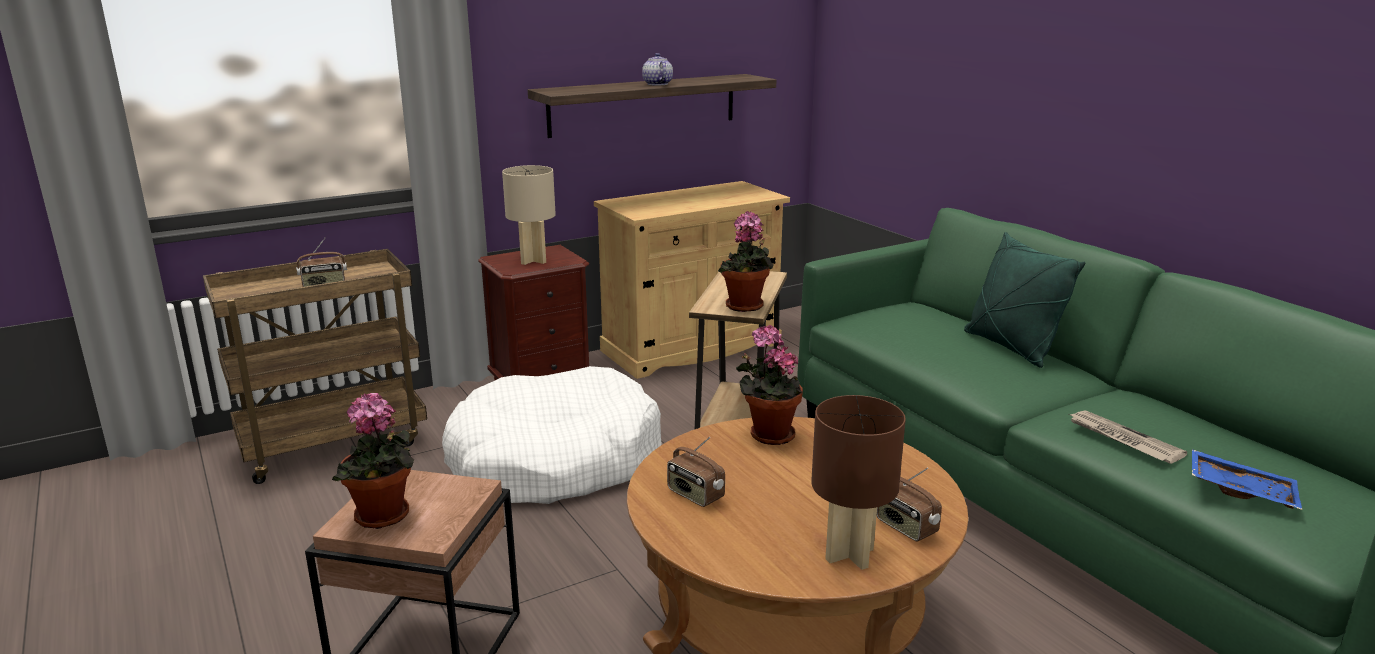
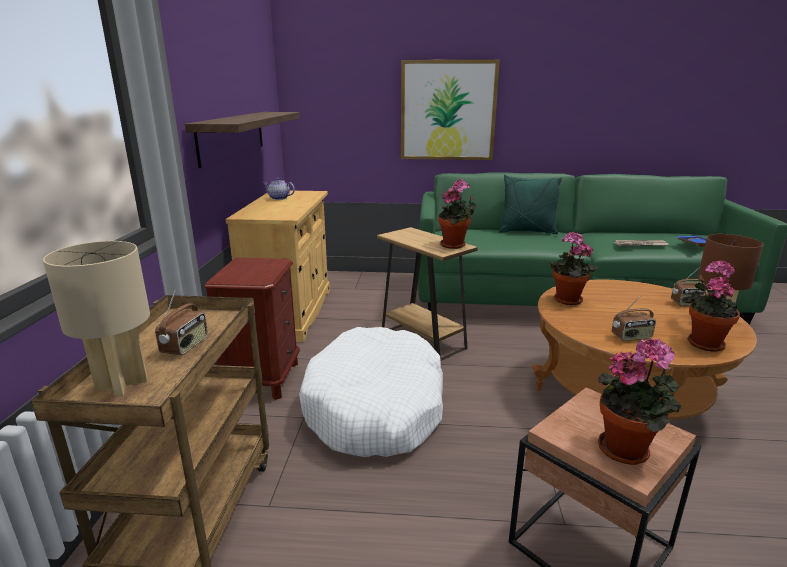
camera: 55 degrees left, 0 degrees up
(534, 260) = (255, 270): beige table lamp -> beige table lamp (123, 384)
(657, 84) = (255, 116): teapot -> teapot (279, 198)
(744, 550) = (703, 342): none -> potted plant
(1005, 101) = (448, 111): none -> picture

